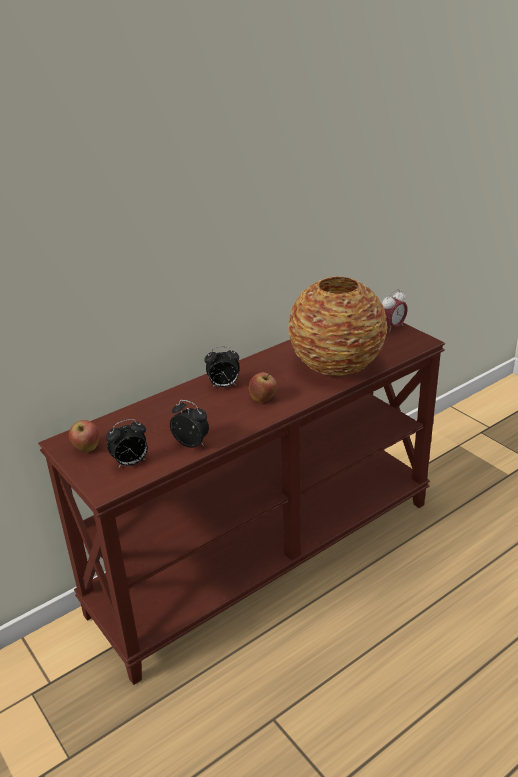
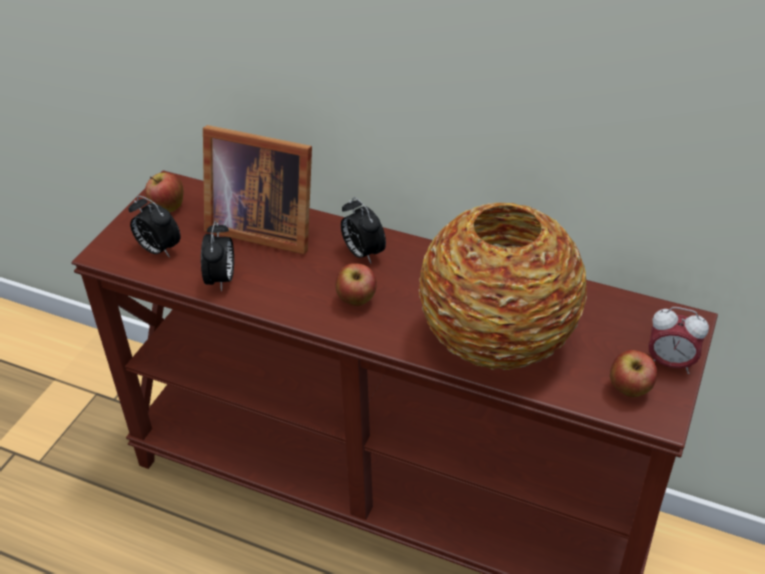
camera: 60 degrees right, 10 degrees up
(155, 415) = (261, 226): none -> picture frame
(401, 343) = (629, 390): none -> apple

